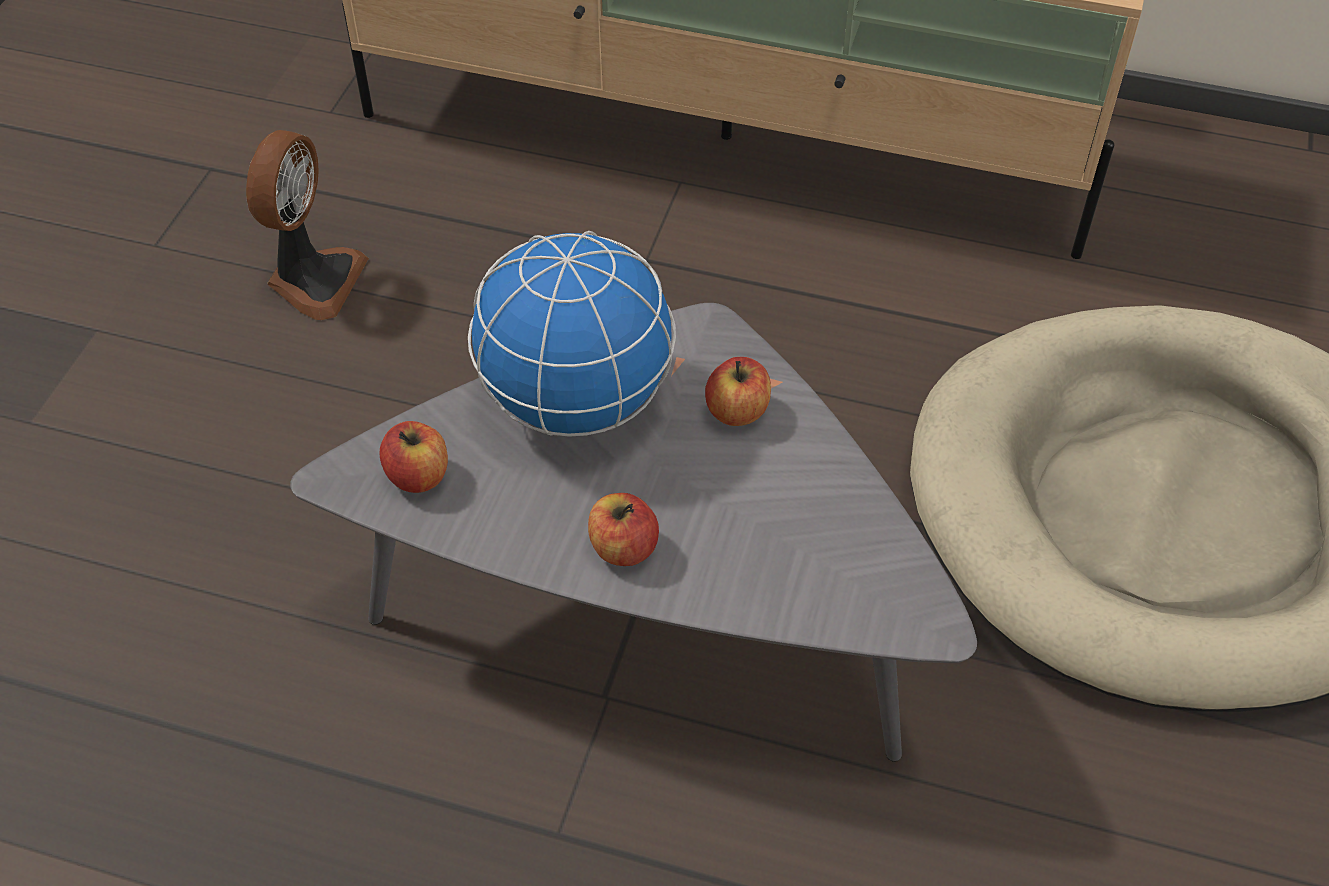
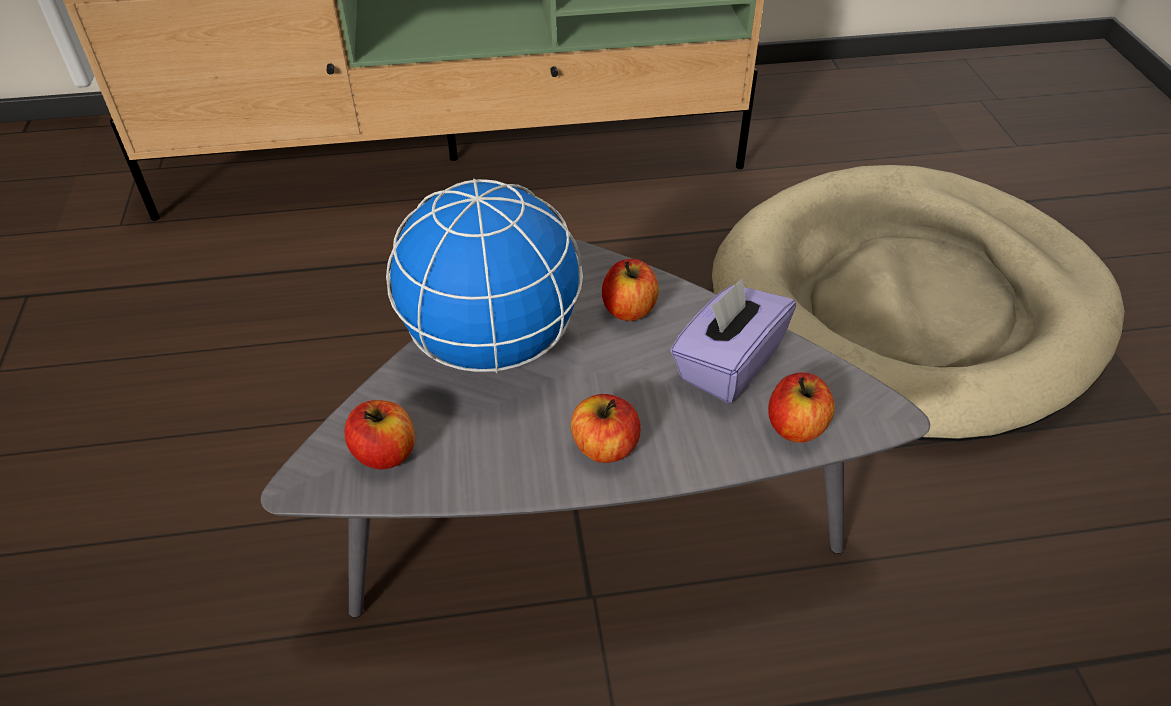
camera: 25 degrees left, 5 degrees down
(314, 280) = (164, 353): fan -> none
(800, 508) = (727, 364): none -> purple tissue box
(827, 600) = (796, 426): none -> apple

